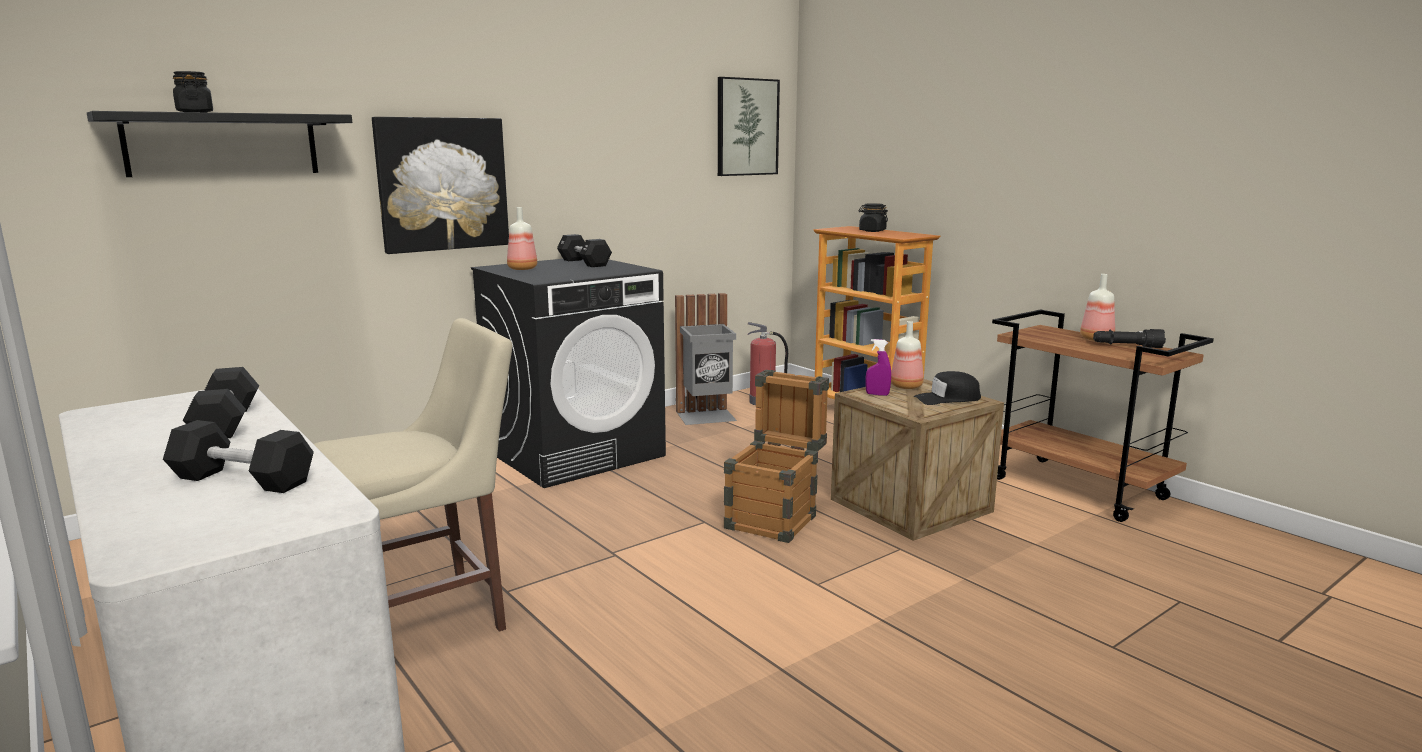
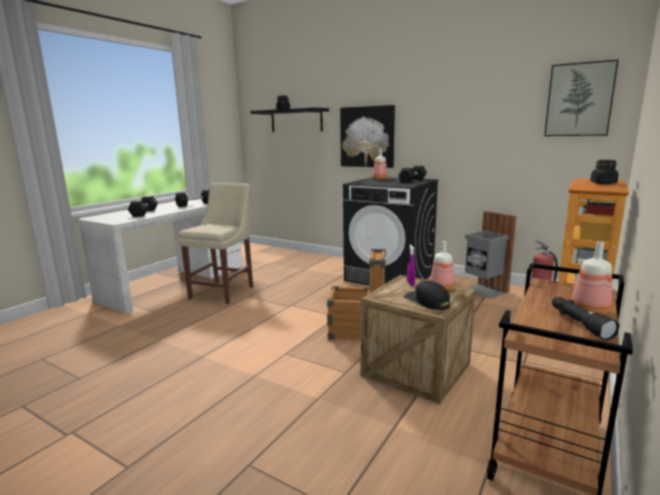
camera: 70 degrees right, 0 degrees up
(430, 620) = (224, 291): beige chair -> beige chair turned 105 degrees counterclockwise

